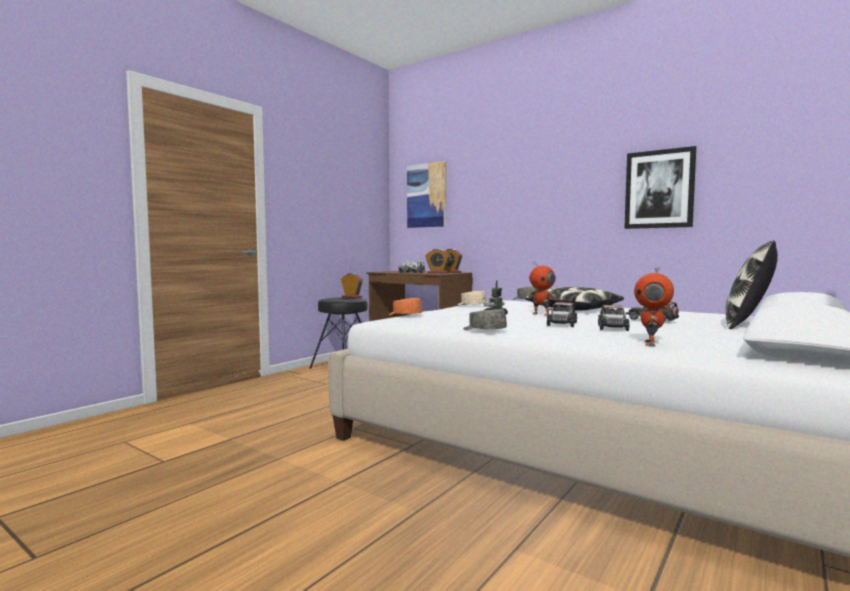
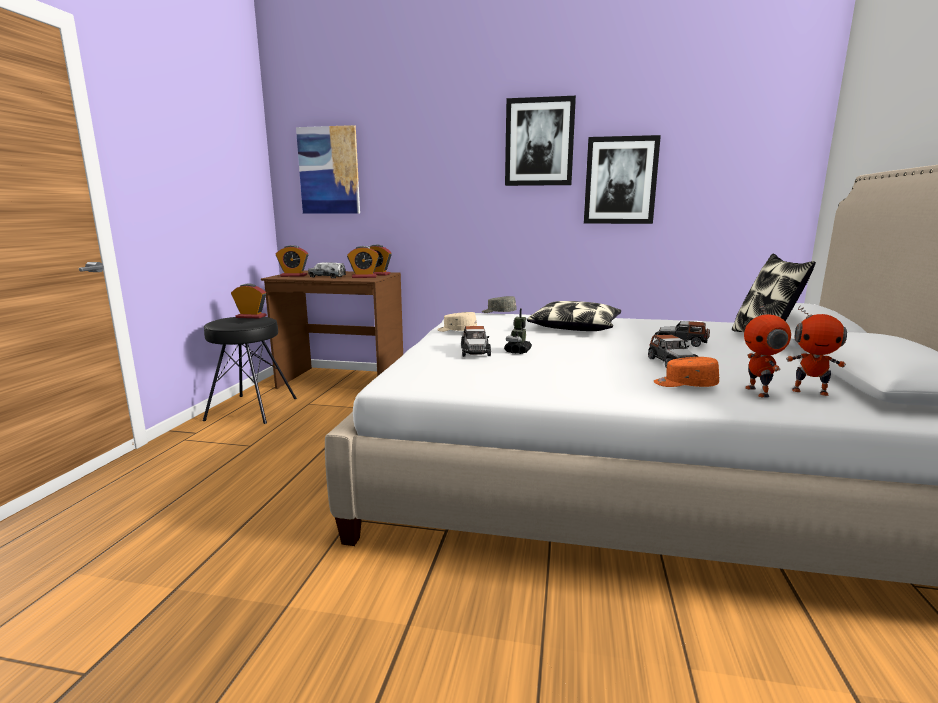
camera: 25 degrees left, 10 degrees up
(390, 271) = (293, 275): none -> alarm clock
(404, 315) = (411, 364): orange cap -> orange cap (685, 385)
(483, 330) = (559, 389): grey cap -> none
(541, 314) = (562, 342): toy robot -> toy robot (810, 391)
(562, 324) = (615, 362): toy car -> toy car (475, 352)
(585, 162) = (539, 142): none -> picture

